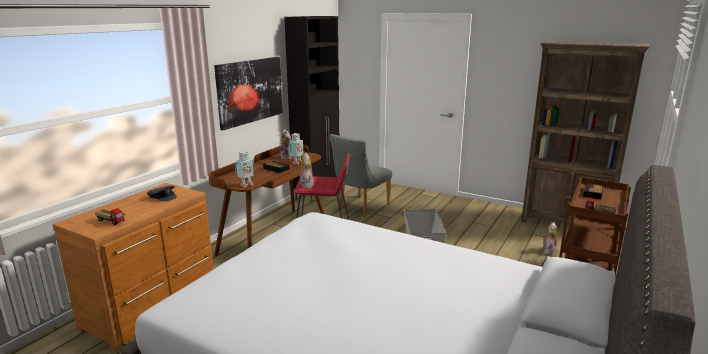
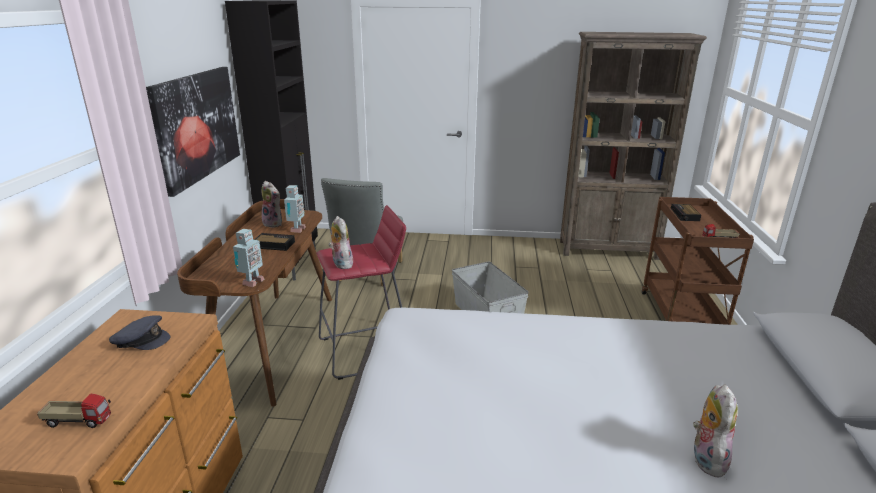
camera: 25 degrees left, 5 degrees up
(548, 251) = (618, 287): plush toy -> plush toy (705, 458)

